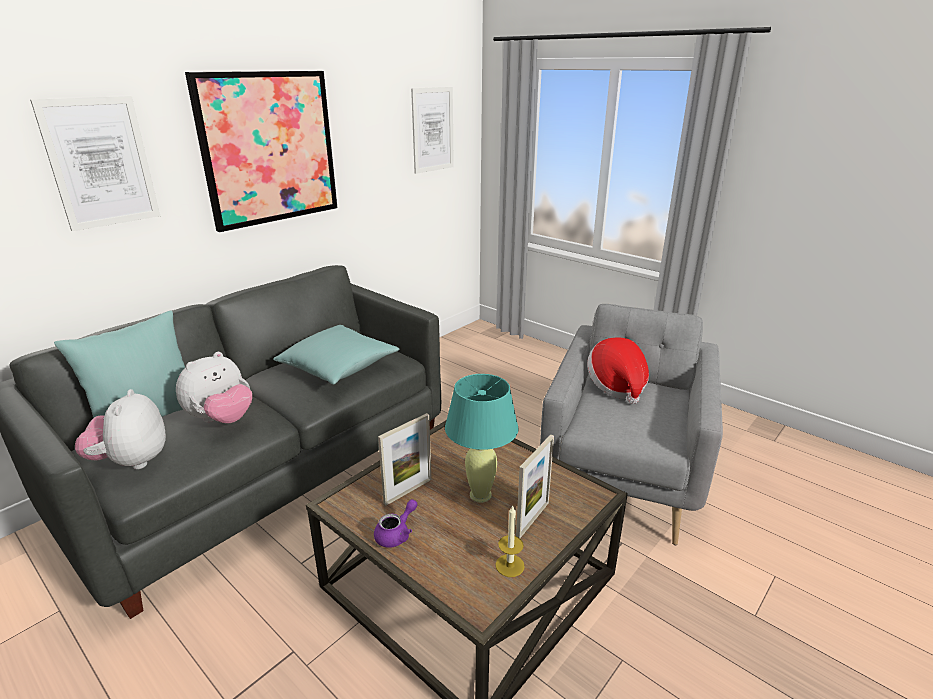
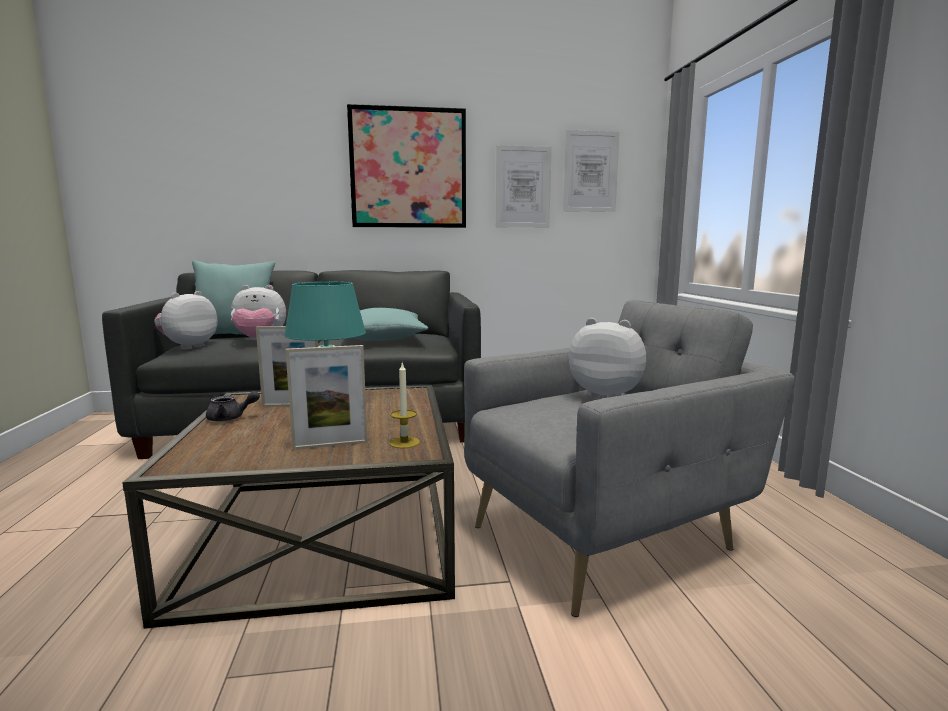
camera: 40 degrees right, 15 degrees down
(101, 163) = (277, 163): picture -> picture (523, 187)
(396, 534) = (230, 418): purple teapot -> grey teapot
(509, 565) = (248, 458): candle -> candle (404, 442)
(616, 386) = (607, 395): hat -> plush toy

